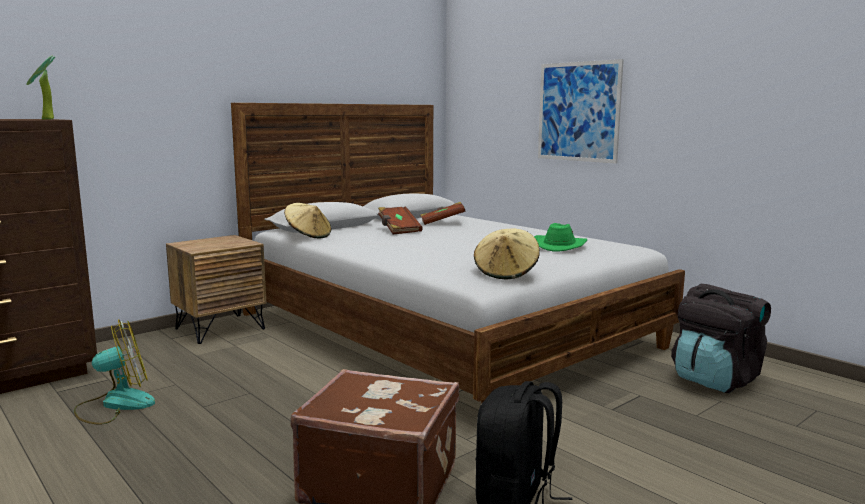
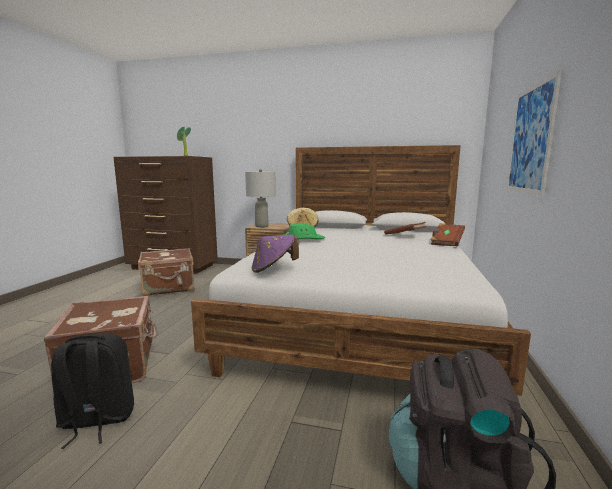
camera: 55 degrees right, 0 degrees up
(115, 404) = (169, 288): fan -> brown suitcase
(206, 246) = (261, 226): none -> grey table lamp
(398, 230) = (357, 234): brown book -> brown book (446, 242)
(506, 273) = (273, 269): beige hat -> purple hat
(559, 246) = (404, 266): green hat -> green hat (302, 239)

